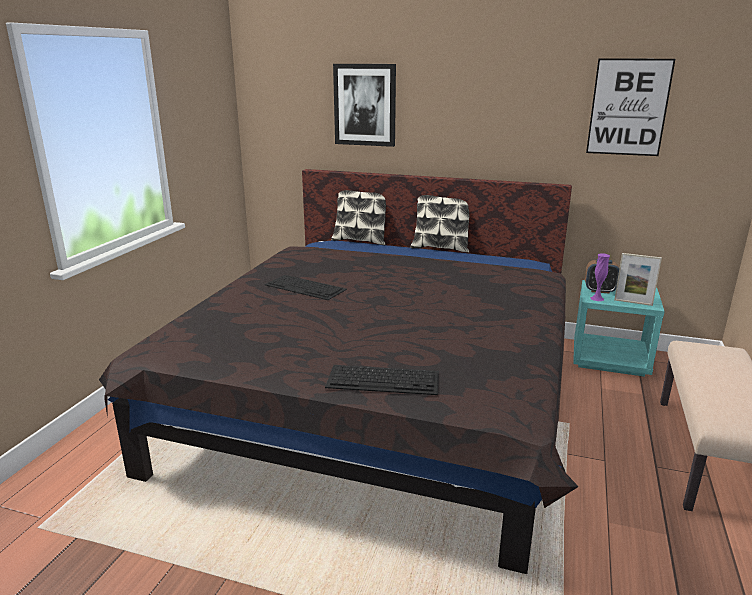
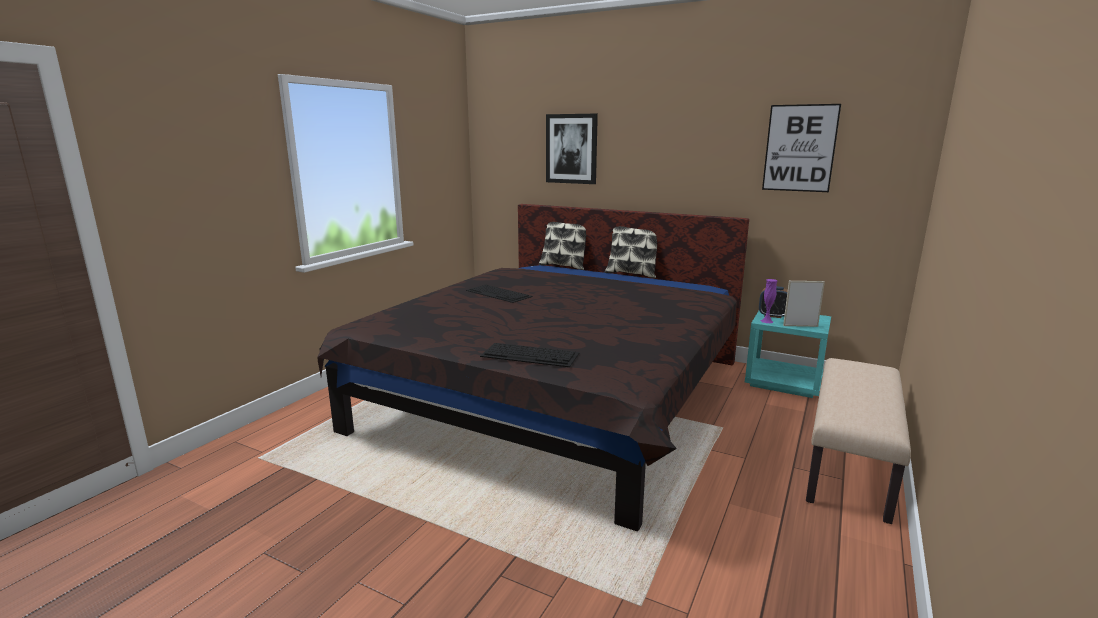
camera: 10 degrees right, 5 degrees down
(633, 302) = (800, 326): picture frame -> picture frame turned 150 degrees clockwise

